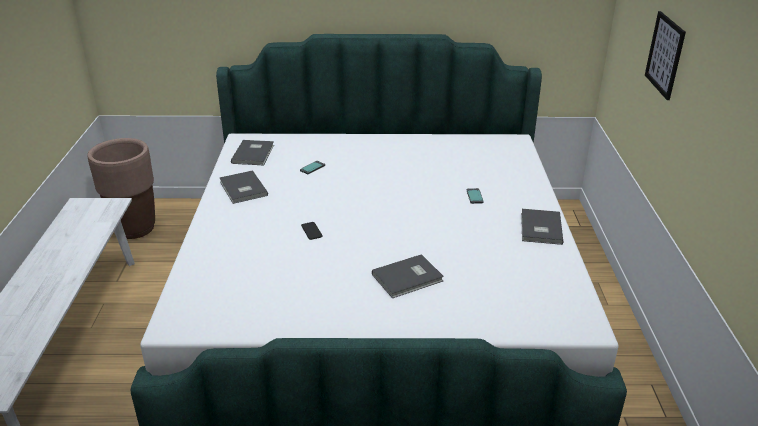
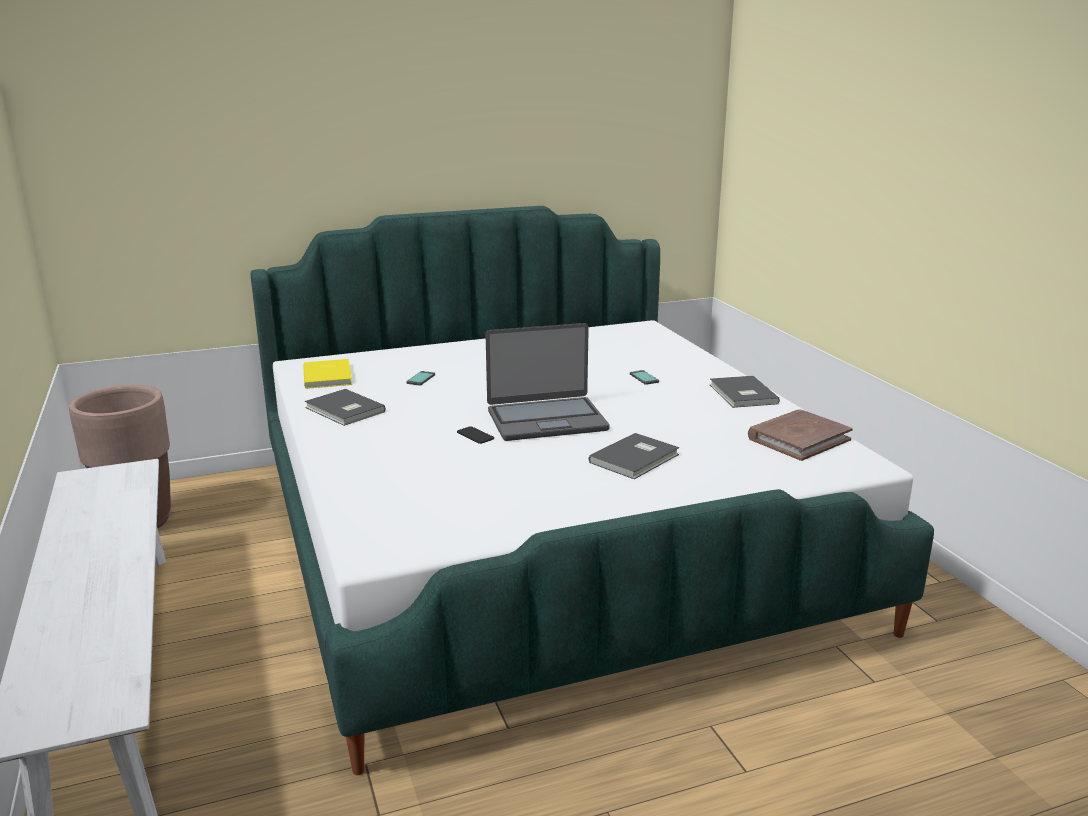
camera: 20 degrees left, 10 degrees down
(254, 154) = (329, 376): grey book -> yellow book
(371, 226) = (546, 420): none -> laptop
(550, 285) = (798, 439): none -> brown book
(665, 55) = (826, 184): picture -> none

